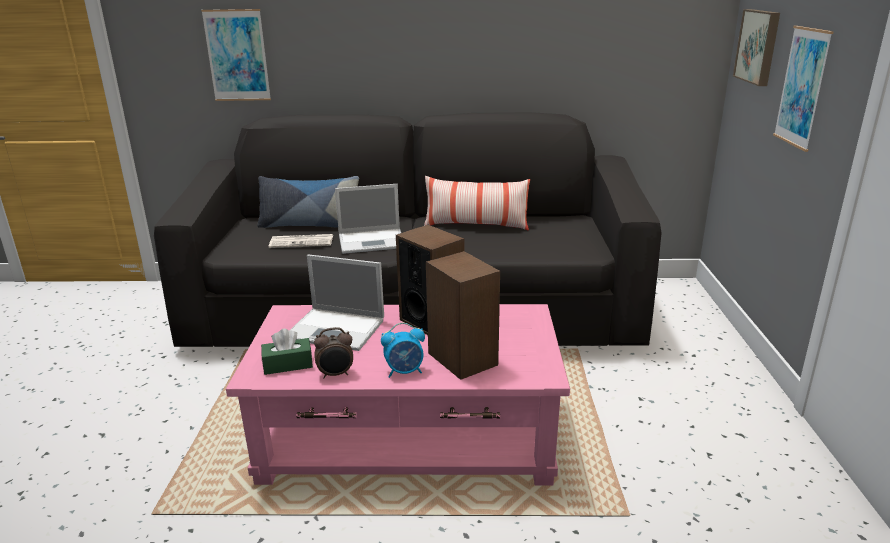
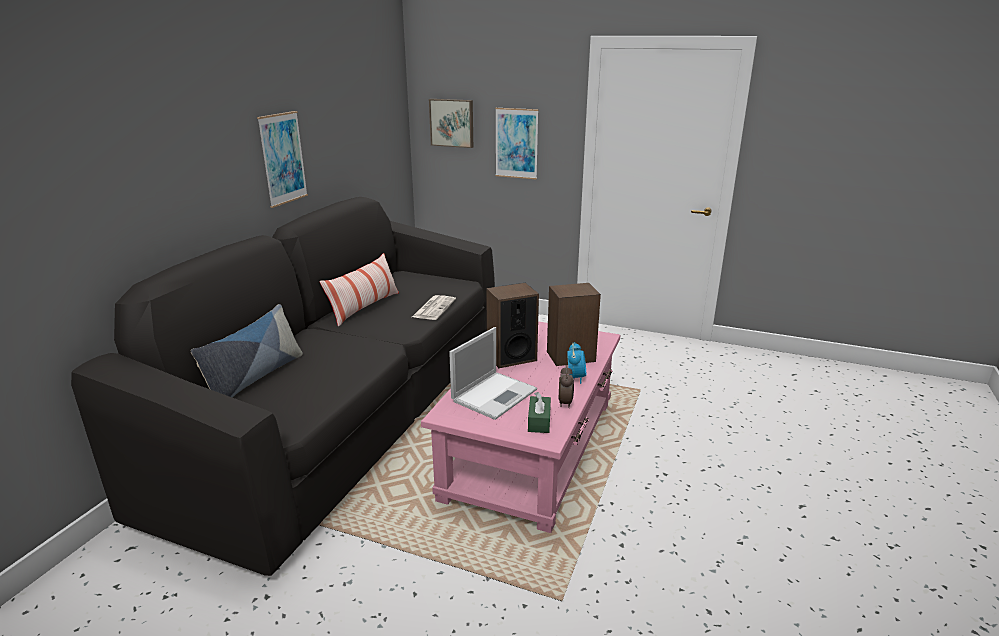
camera: 70 degrees left, 0 degrees up
(237, 55) = (75, 214): picture -> picture (283, 158)
(302, 242) = (300, 385): newspaper -> newspaper (434, 308)
(373, 241) = (348, 351): laptop -> none

